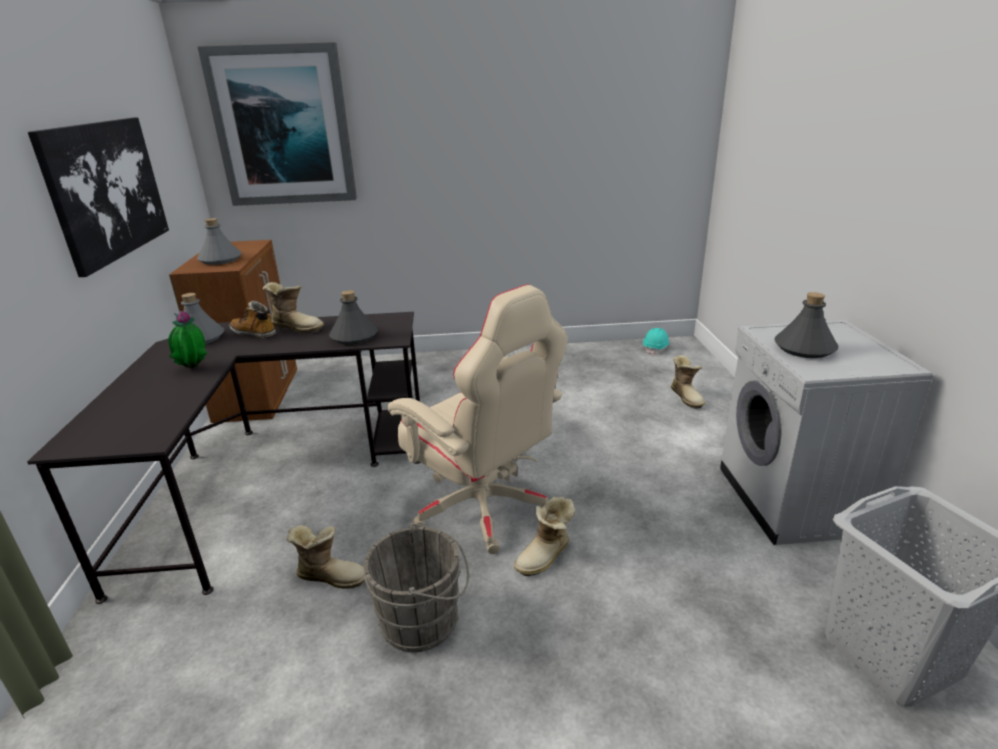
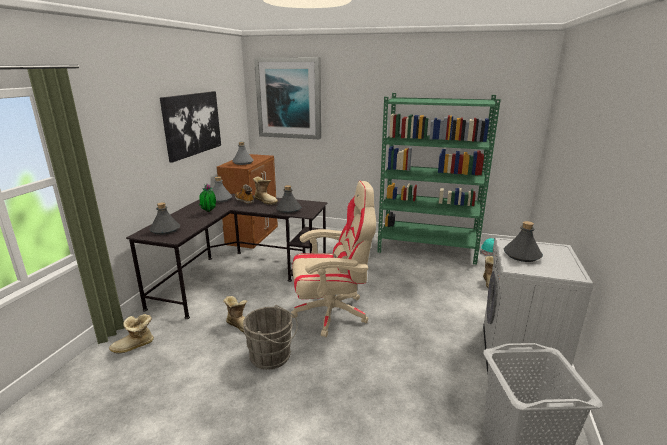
camera: 20 degrees right, 5 degrees down
(117, 425) = (165, 230): none -> grey bottle
(481, 507) = (331, 313): beige office chair -> beige office chair turned 75 degrees counterclockwise
(546, 556) = (350, 345): boot -> boot (134, 346)
(565, 359) = (427, 248): none -> green bookcase

